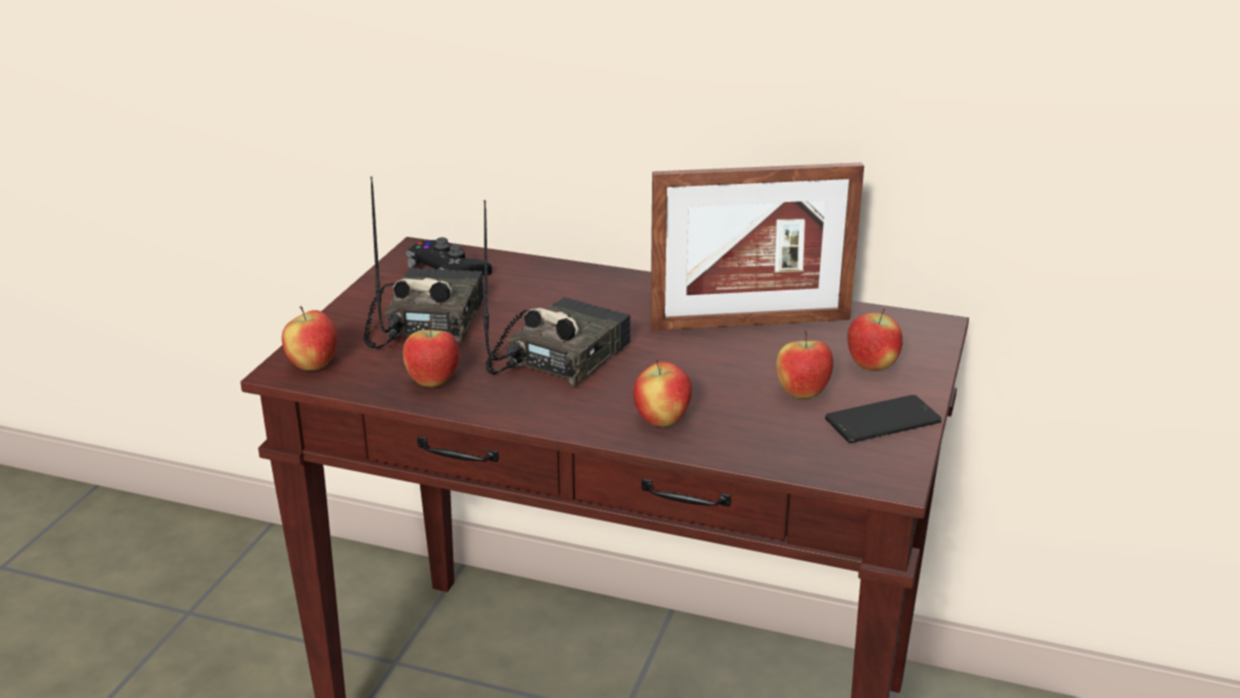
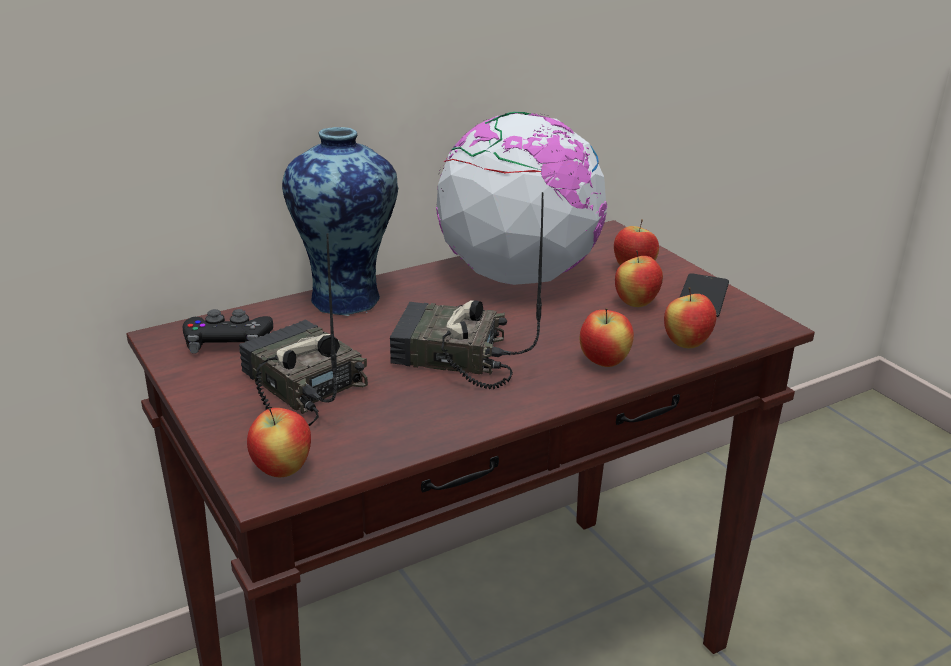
camera: 50 degrees left, 0 degrees up
(433, 382) = (407, 425): apple -> apple (686, 344)
(558, 356) = (451, 358): radio -> radio turned 60 degrees counterclockwise
(582, 277) = (346, 298): none -> vase
(750, 323) = (517, 276): picture frame -> globe

